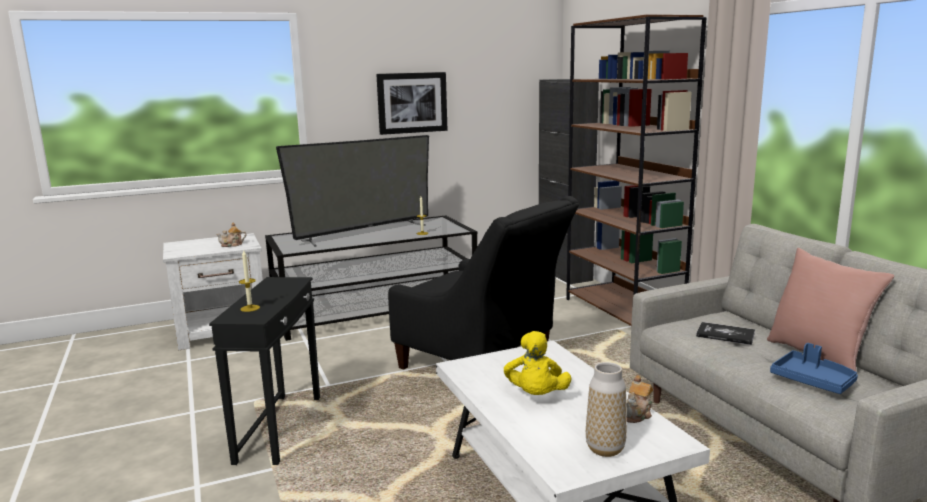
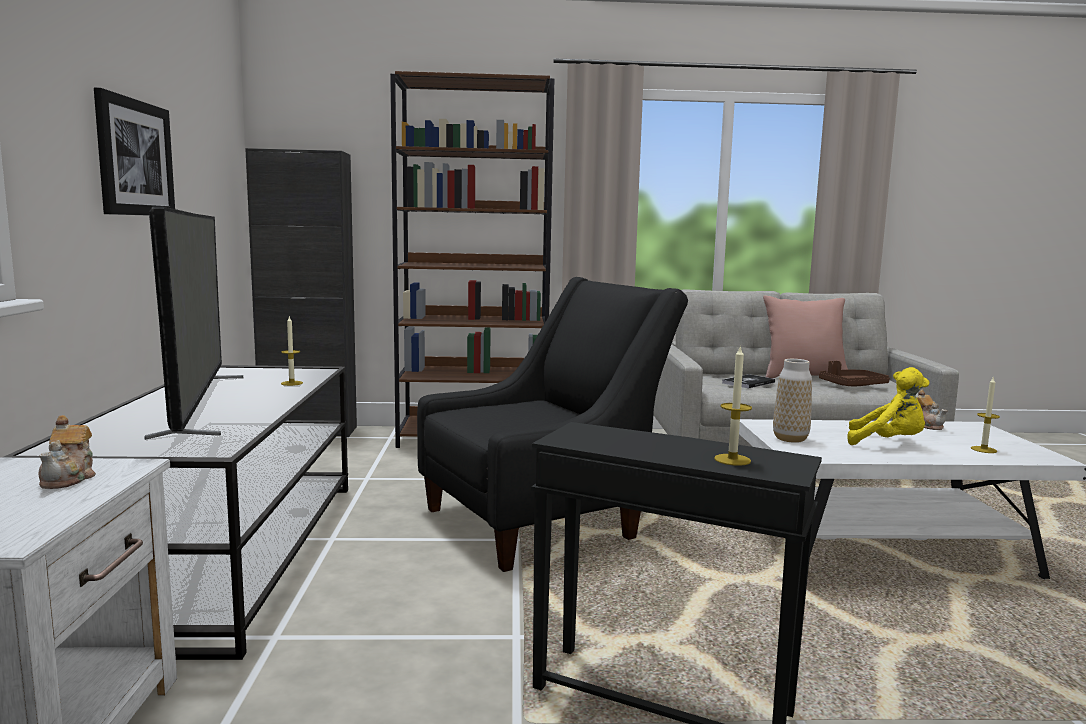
camera: 70 degrees left, 5 degrees down
(562, 439) = (983, 449): none -> candle
(605, 449) = (997, 442): vase -> vase (790, 439)
(813, 381) = (852, 385): blue tray -> brown tray

